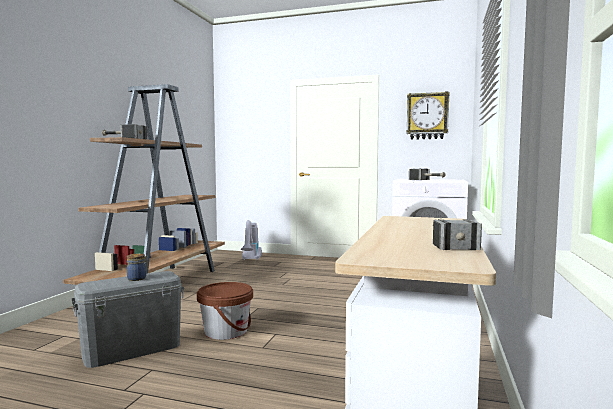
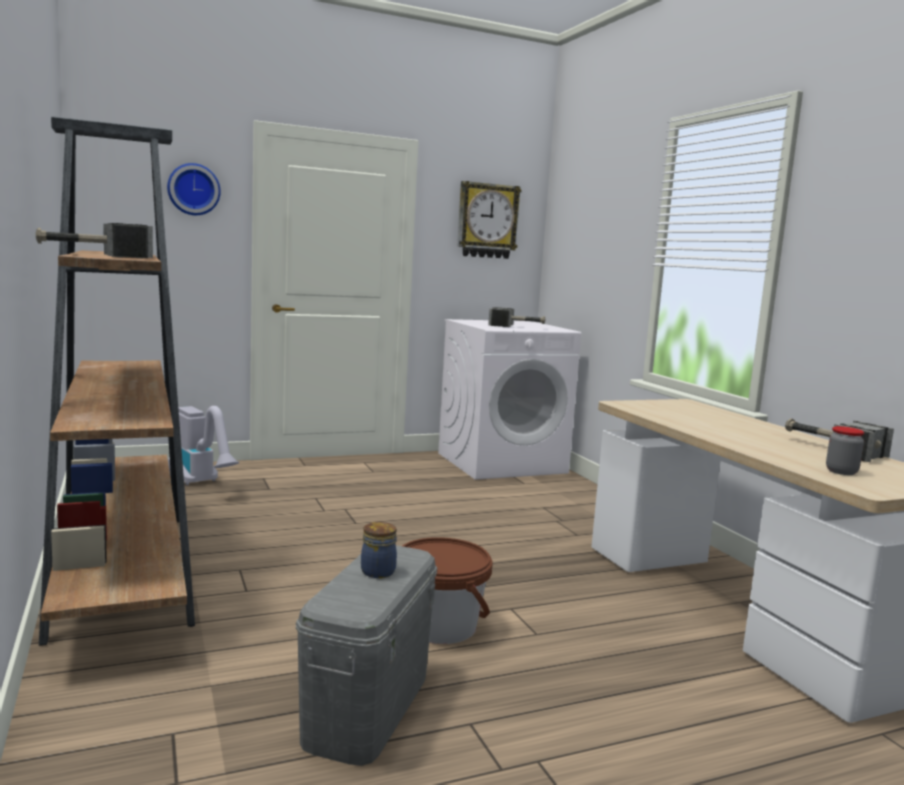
camera: 40 degrees left, 5 degrees up
(264, 117) = (193, 189): none -> wall clock
(388, 250) = (841, 471): none -> jar

